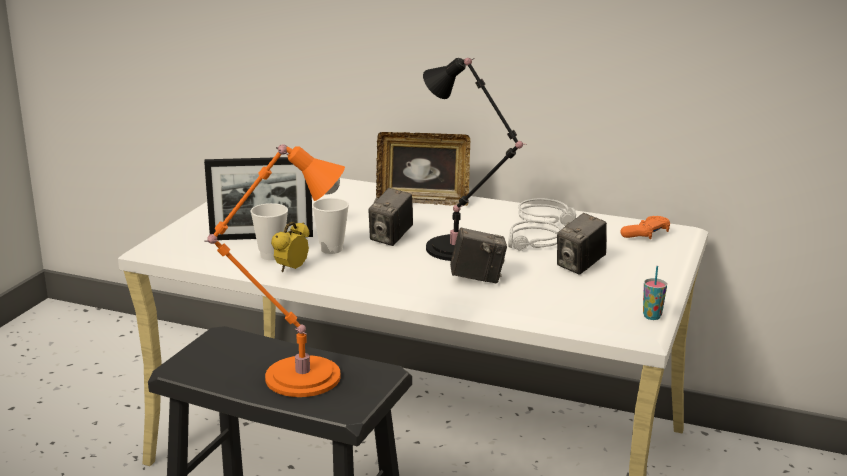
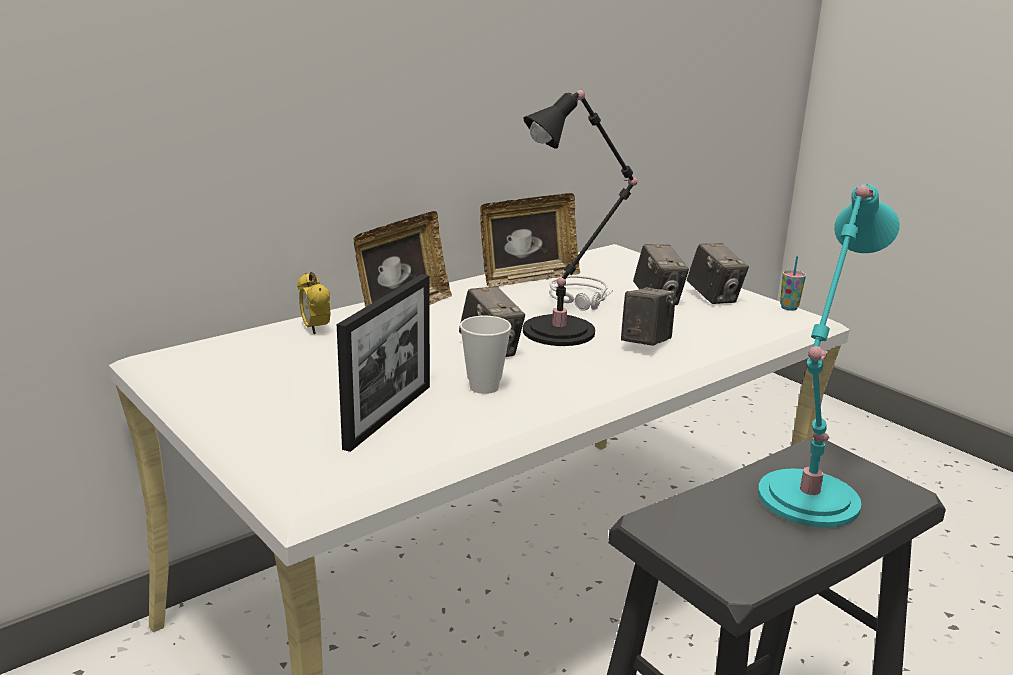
camera: 60 degrees left, 0 degrees up
(271, 256) = (459, 425): cup -> none
(291, 269) = (519, 423): alarm clock -> alarm clock (315, 329)
(296, 377) = (805, 503): orange table lamp -> turquoise table lamp
(548, 218) = (528, 278): grey headphones -> picture frame
(623, 284) = (714, 298): none -> camera
(646, 235) = (613, 261): orange game controller -> none

